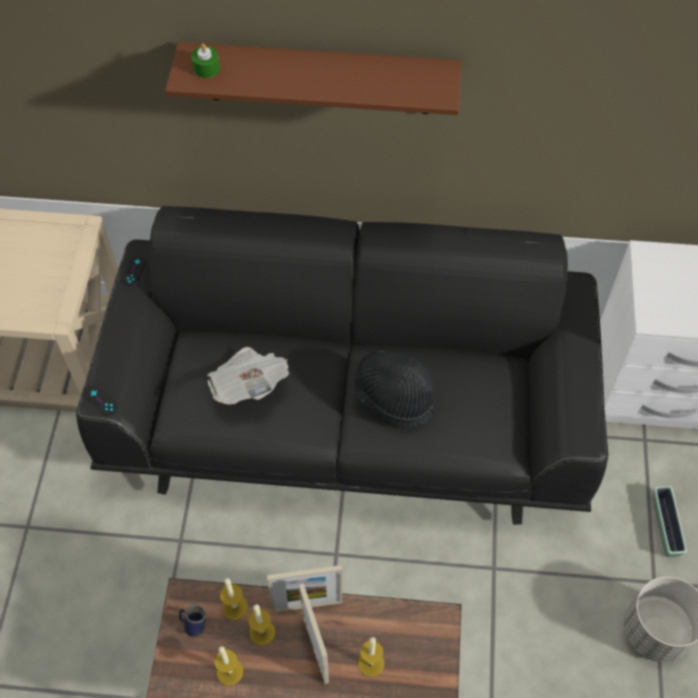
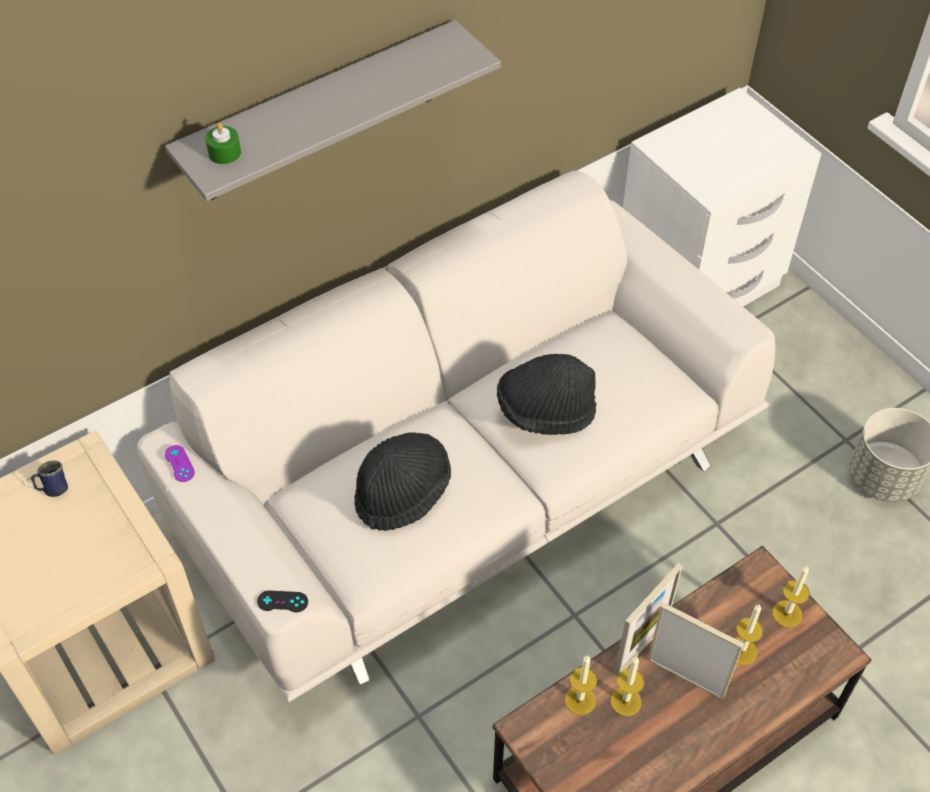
camera: 40 degrees left, 5 degrees down
(134, 271) = (179, 463): black game controller -> purple game controller
(193, 624) = (557, 745): blue mug -> blue mug (53, 488)
(230, 672) = (633, 758): candle -> candle (787, 613)
(249, 385) = (402, 492): newspaper -> black hat
(319, 78) = (320, 113): brown shelf -> grey shelf
(350, 413) = (466, 483): black sofa -> white sofa
(665, 526) = (812, 389): planter -> none

